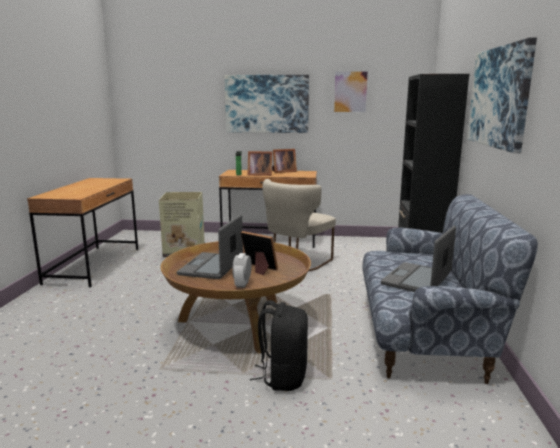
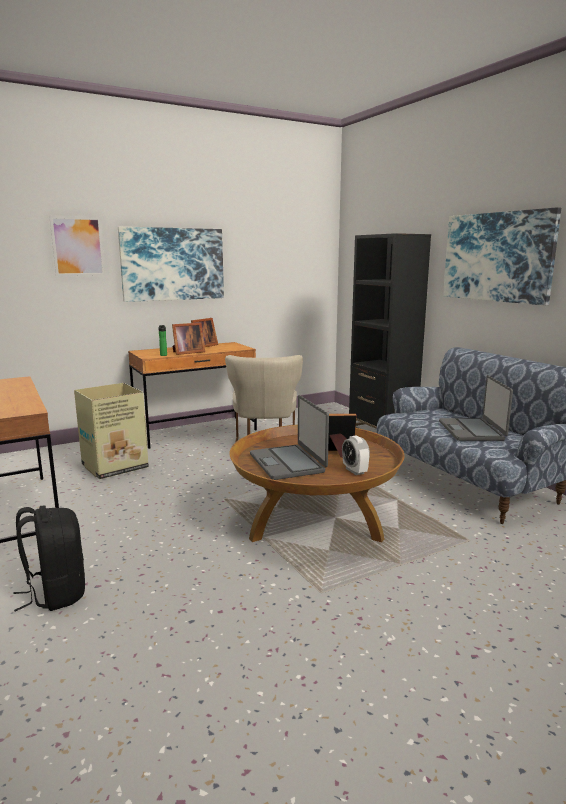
camera: 35 degrees left, 0 degrees up
(283, 377) = (434, 553): black backpack -> black backpack (56, 593)
(350, 92) = (264, 249): picture -> picture (78, 246)

